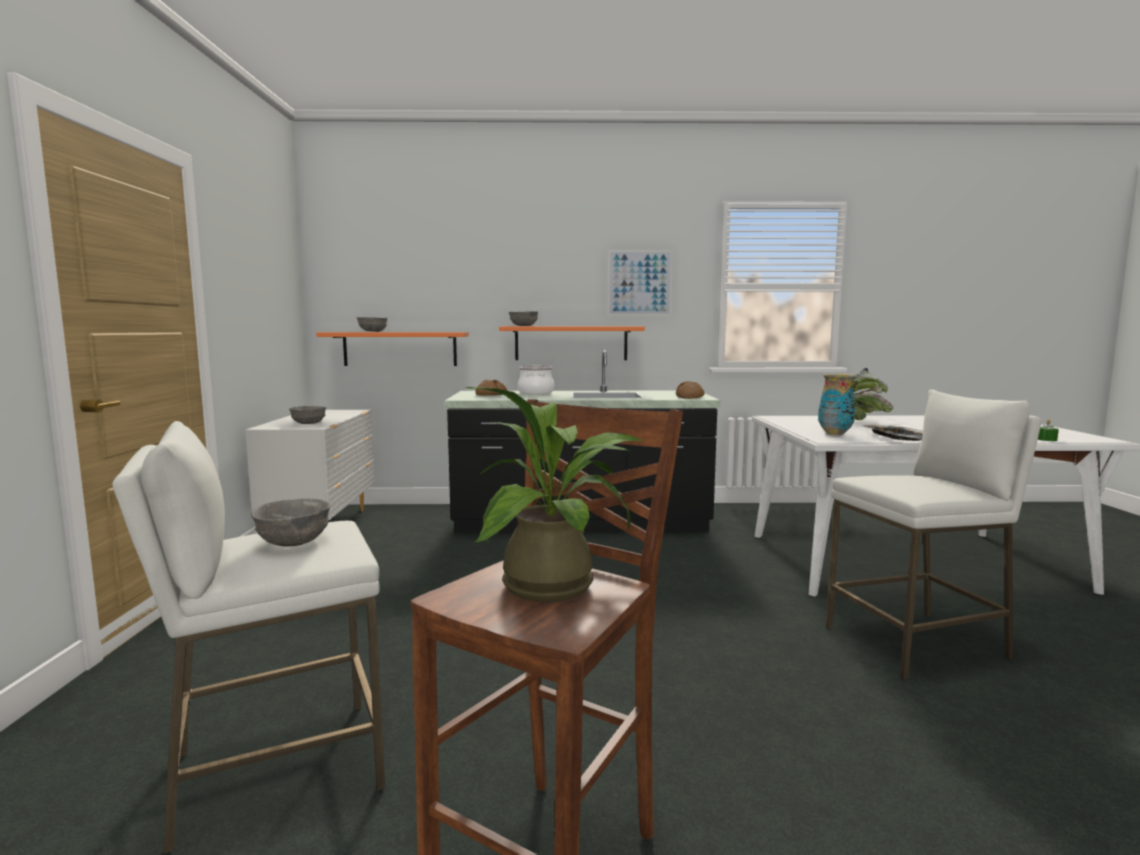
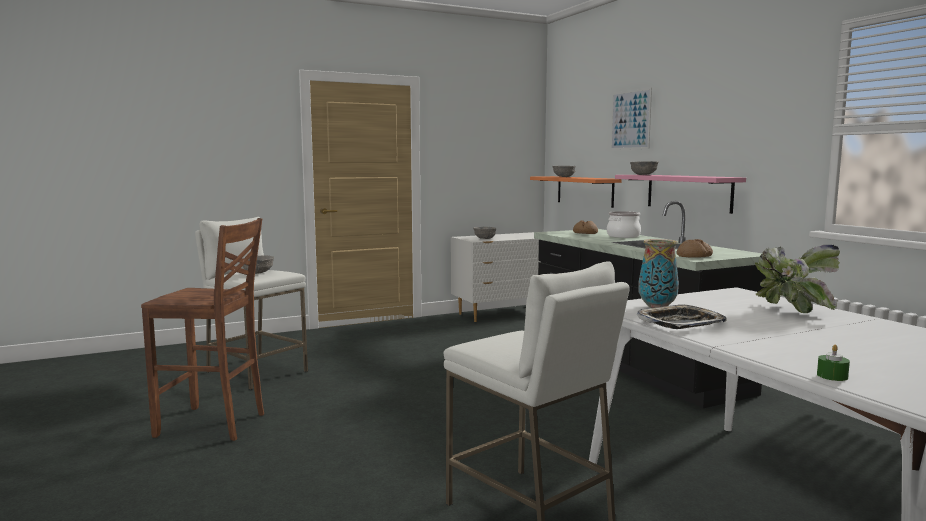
camera: 65 degrees right, 0 degrees up
(560, 585) = (206, 297): potted plant -> none
(571, 343) = (688, 192): orange shelf -> pink shelf
(639, 283) = (748, 129): picture -> picture (630, 120)

